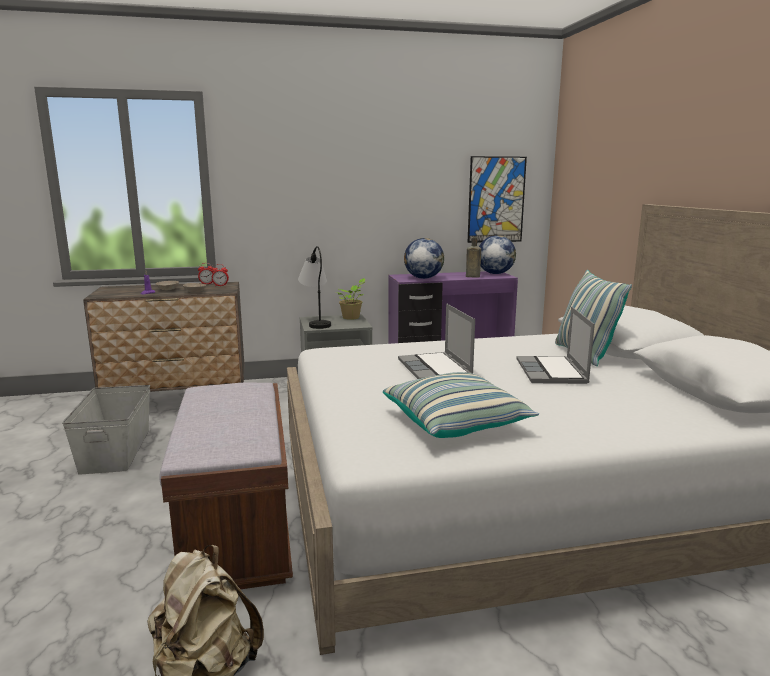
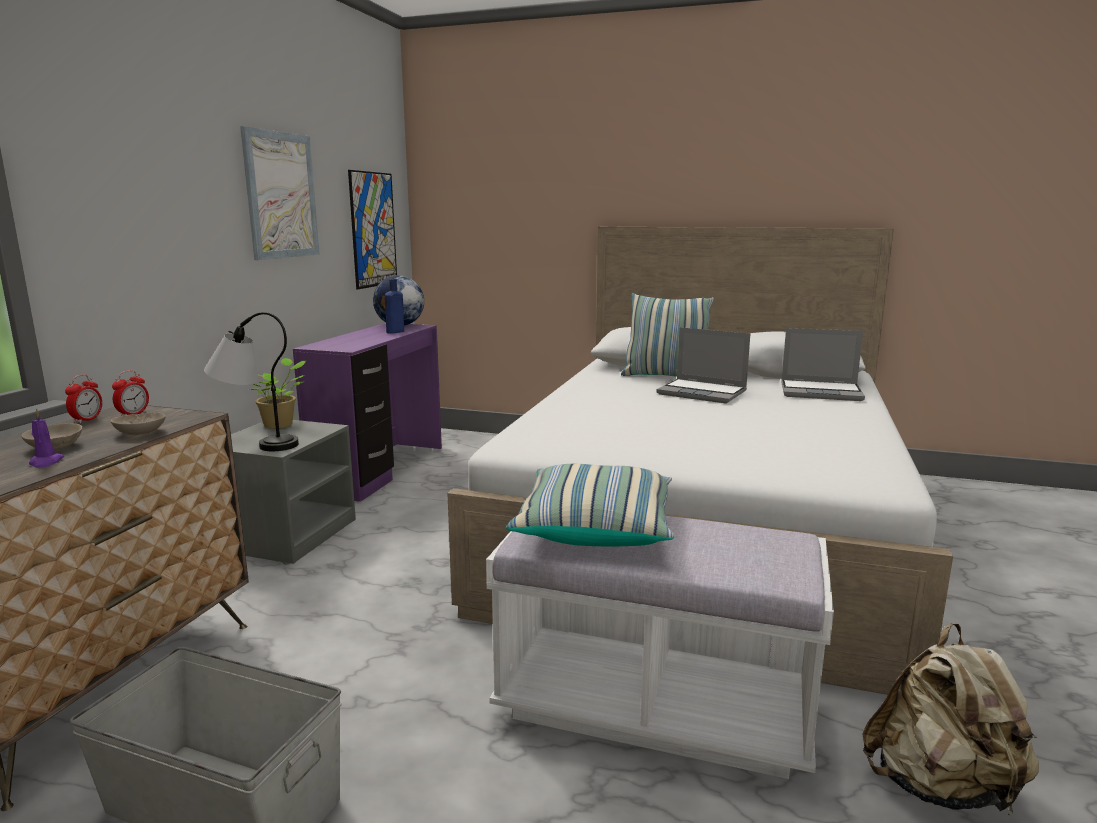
camera: 60 degrees left, 0 degrees up
(238, 531) = (654, 707): brown bench -> white bench
(394, 176) = (281, 195): none -> picture
(423, 278) = (356, 343): globe -> none
(436, 369) = (648, 419): laptop -> laptop (821, 392)
(456, 423) = (812, 442): pillow -> pillow (595, 528)
(471, 276) = (394, 332): brown bottle -> blue bottle

